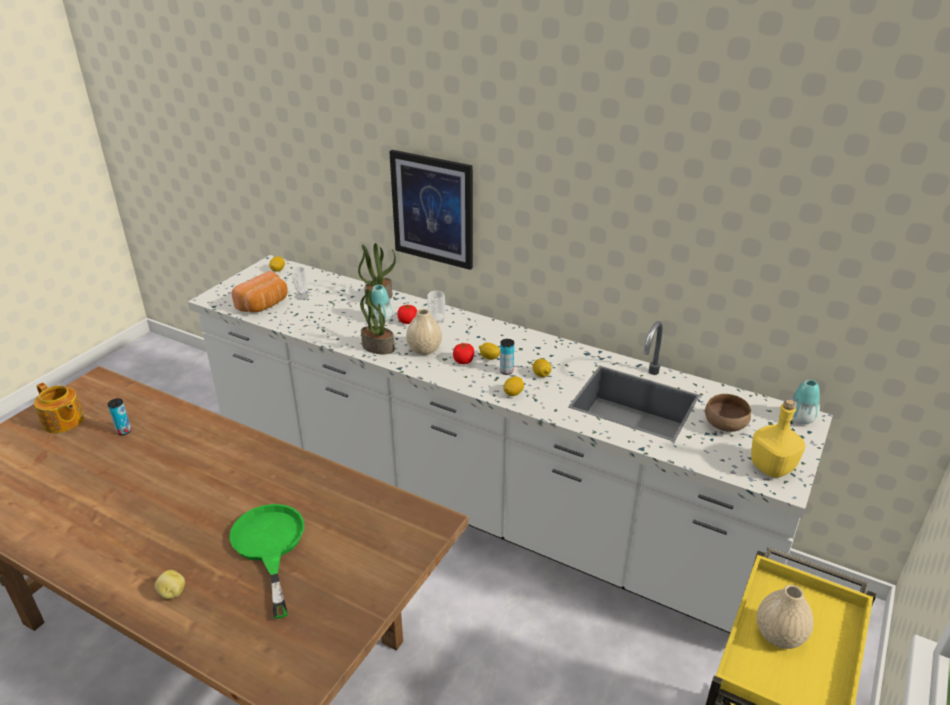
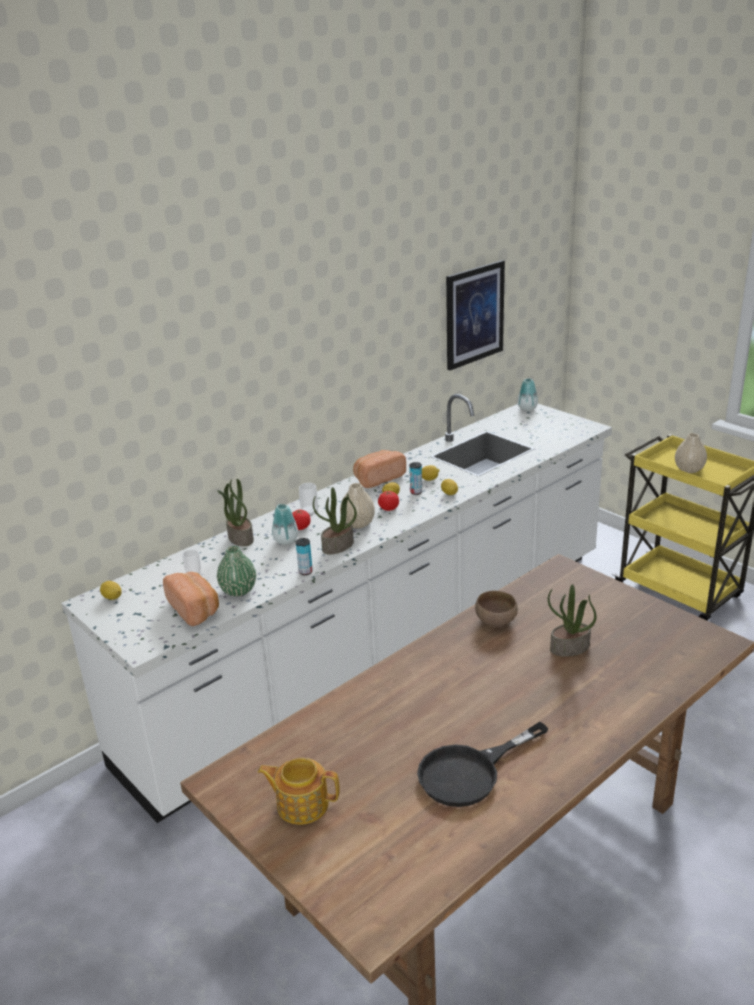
camera: 70 degrees left, 5 degrees down
(63, 422) = (301, 804): teapot -> teapot turned 135 degrees counterclockwise
(82, 502) = (470, 772): none -> black frying pan
(124, 431) = (350, 748): can -> can (305, 572)
(172, 593) = (615, 703): potato -> none
(269, 546) = (569, 648): green frying pan -> potted plant
(294, 316) = (238, 590): none -> green vase
(433, 209) = (255, 417): picture -> picture (474, 314)
(526, 343) = (378, 478): none -> bread
(725, 426) = (525, 430): brown bowl -> brown bowl (497, 621)
(772, 468) = (573, 426): yellow bottle -> none

